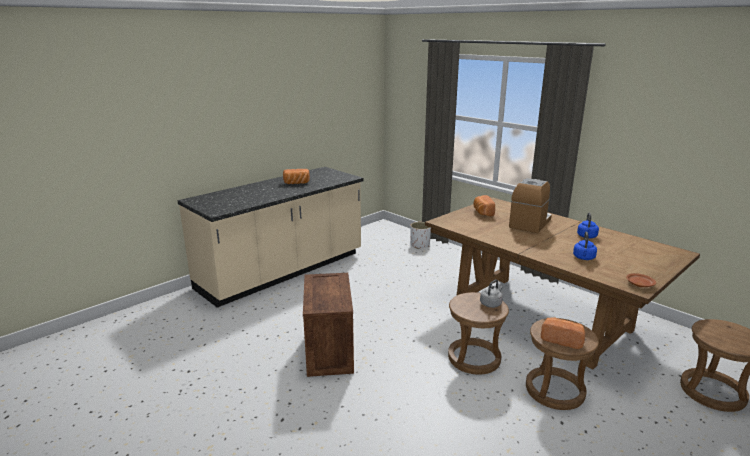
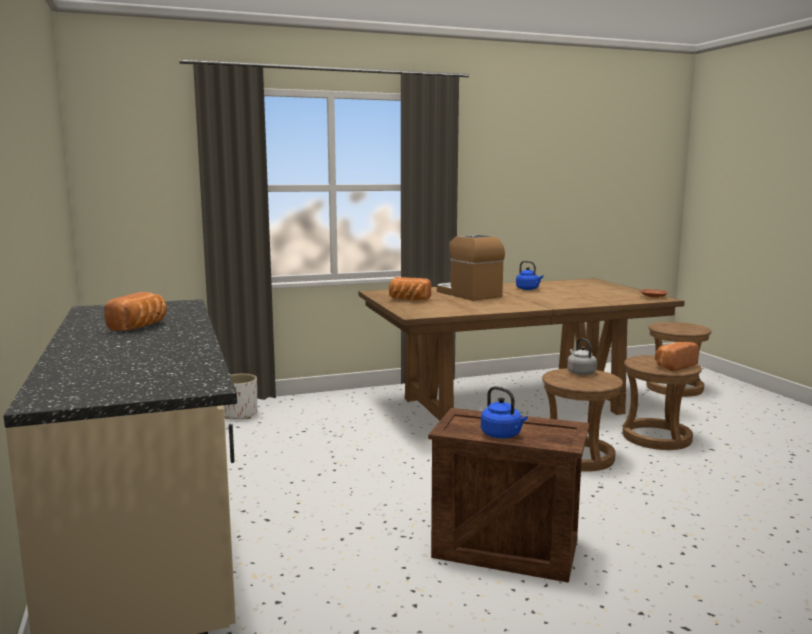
camera: 65 degrees left, 10 degrees down
(584, 258) = (582, 297): blue kettle -> blue kettle (502, 435)

